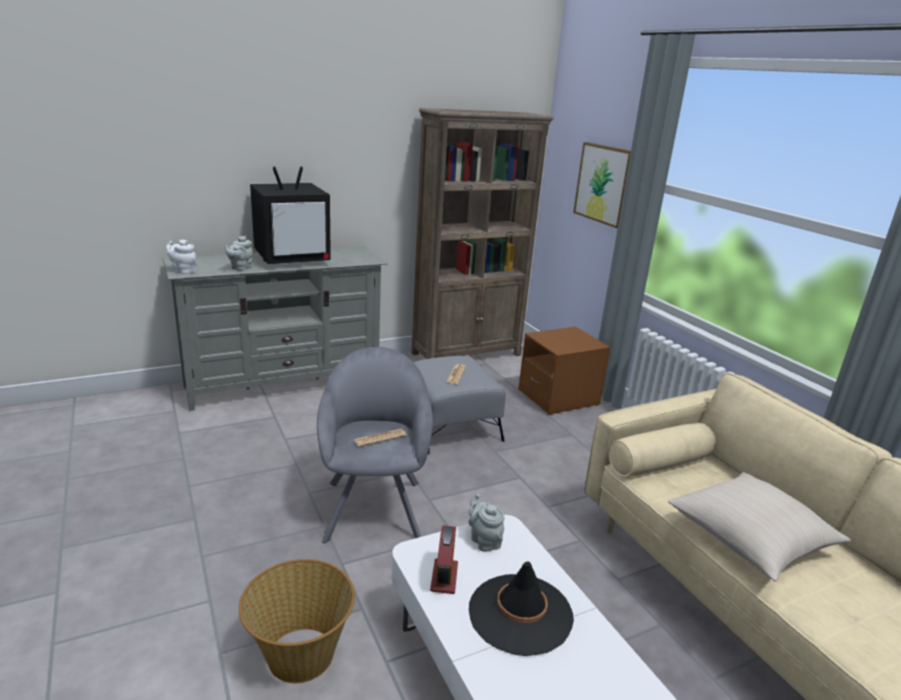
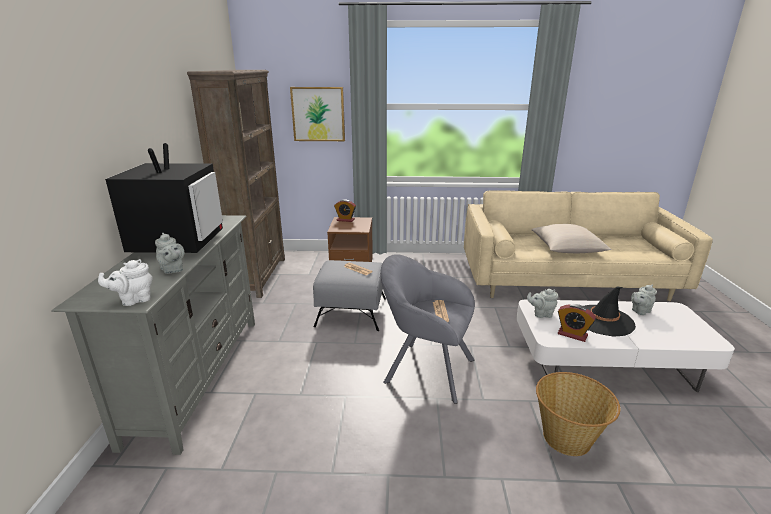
camera: 60 degrees left, 0 degrees up
(575, 334) = (345, 220): none -> alarm clock
(604, 668) = (639, 311): none -> grey teapot

